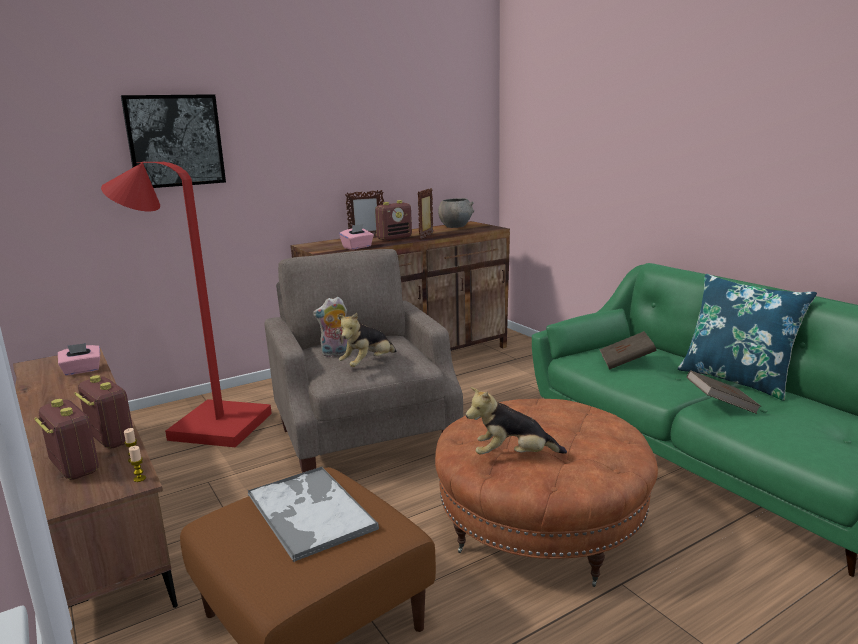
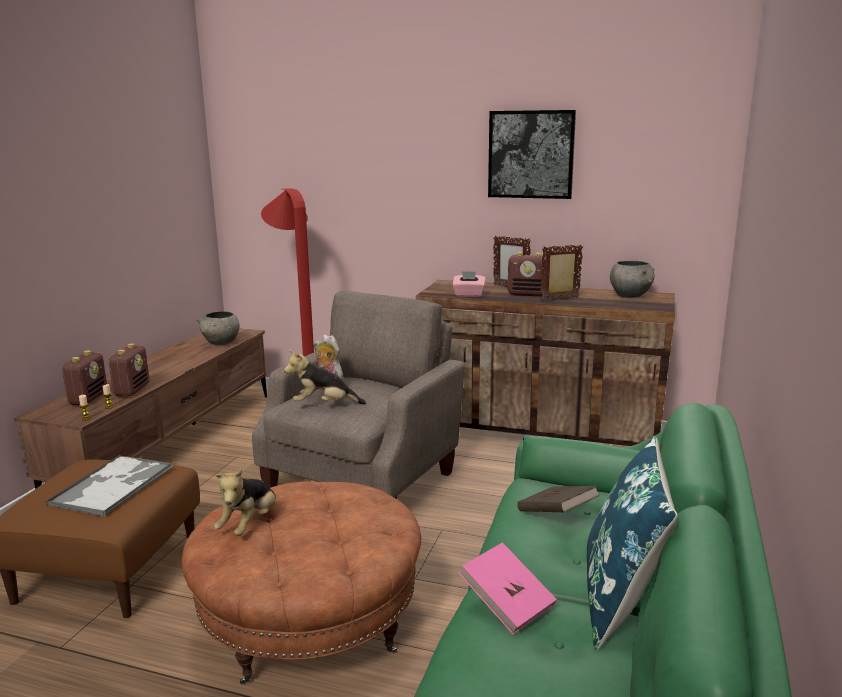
camera: 50 degrees right, 0 degrees up
(82, 370) = (221, 343): pink tissue box -> grey bowl
(175, 141) = (347, 170): picture -> picture (531, 154)
(513, 456) = (249, 524): plush toy -> plush toy turned 120 degrees counterclockwise
(720, 405) = (507, 604): brown book -> pink book

